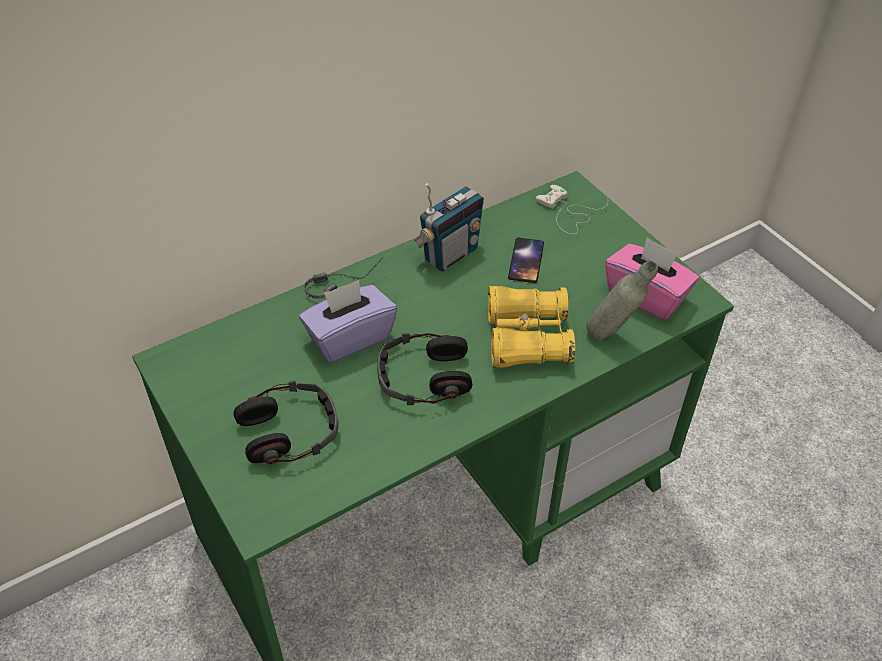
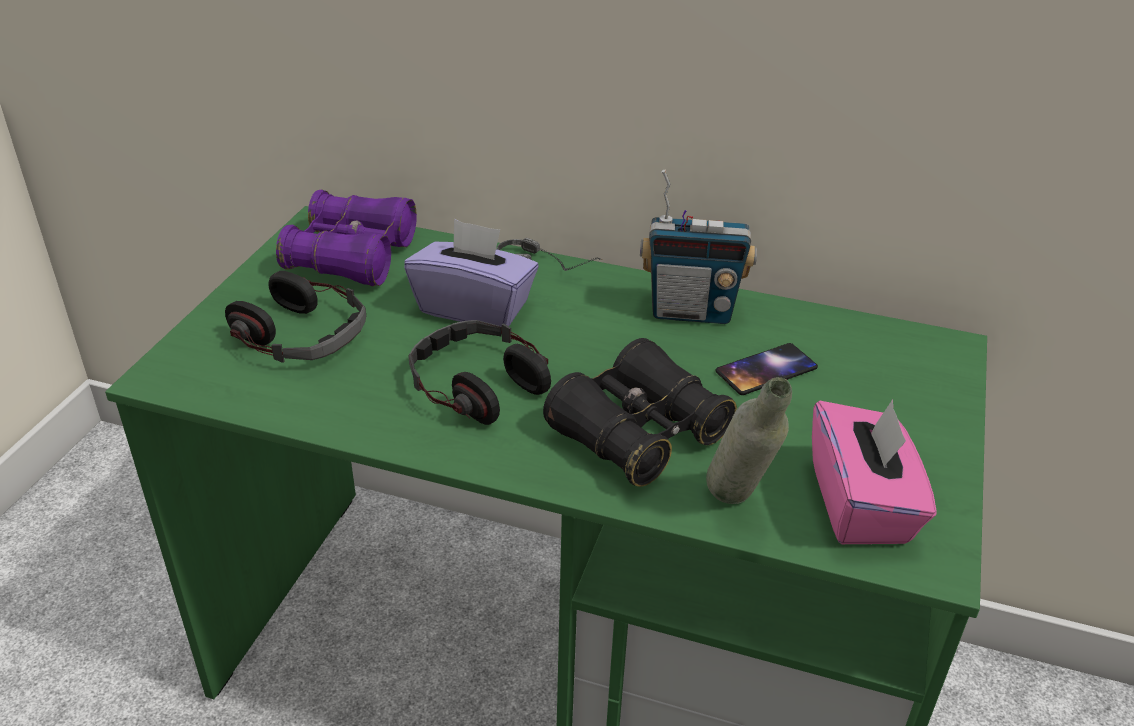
camera: 50 degrees right, 10 degrees down
(228, 364) = (352, 256): none -> purple binoculars
(527, 338) = (638, 433): yellow binoculars -> black binoculars
(568, 212) = (901, 363): white game controller -> none

